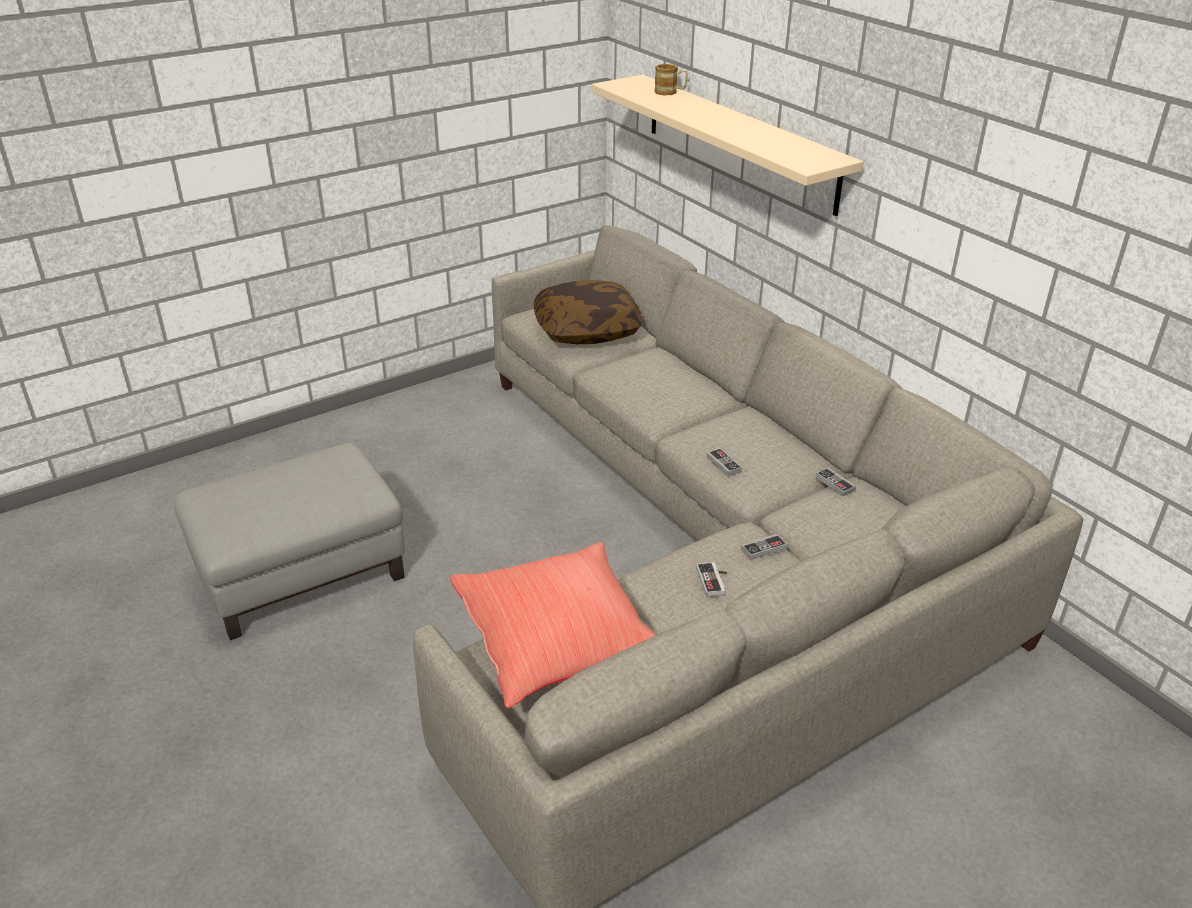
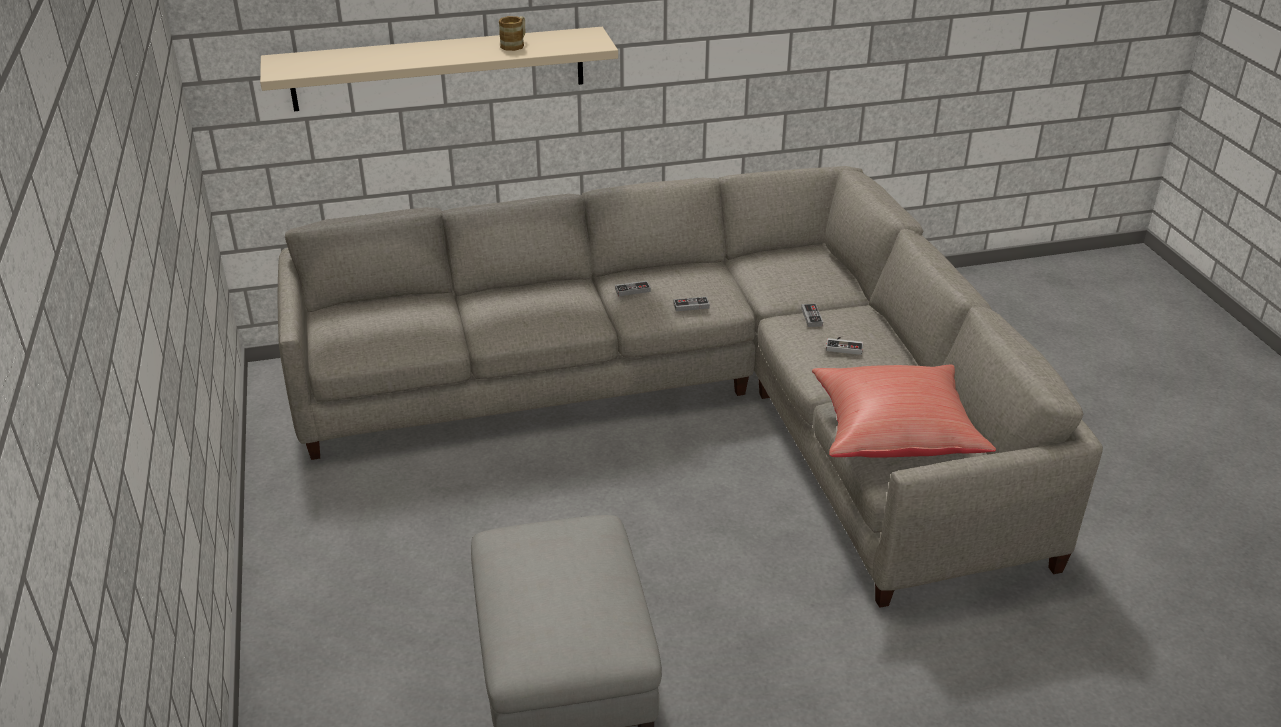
camera: 70 degrees left, 0 degrees up
(587, 330) = (402, 323): pillow -> none
(670, 92) = (340, 54): mug -> mug (515, 44)
(835, 484) = (743, 267): game controller -> game controller (632, 290)

